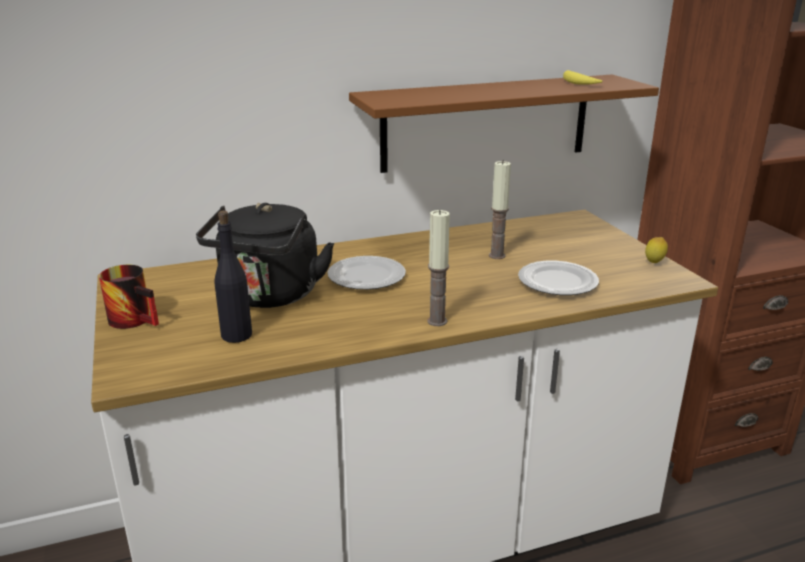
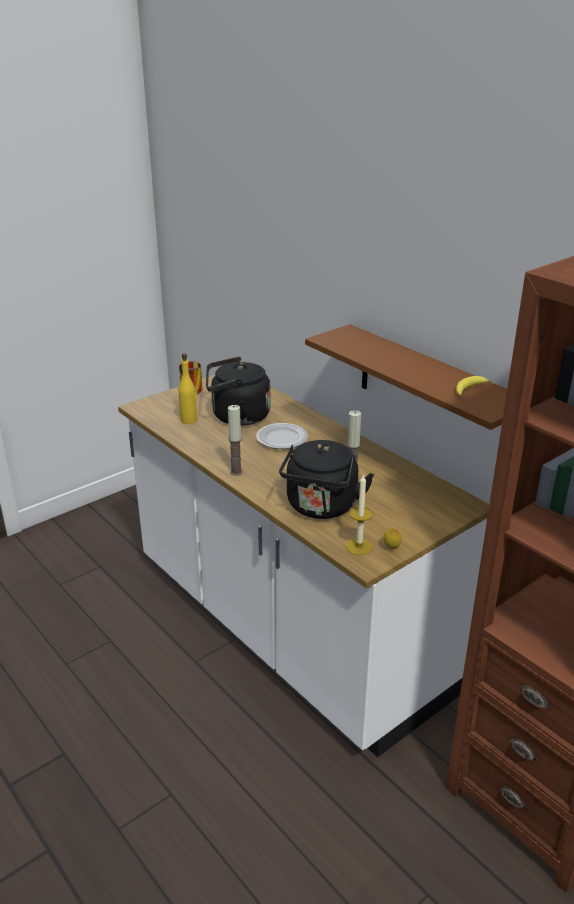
camera: 70 degrees right, 5 degrees up
(237, 335) = (189, 420): black bottle -> yellow bottle
(557, 283) = (321, 508): plate -> black kettle
(649, 278) = (359, 547): none -> candle

